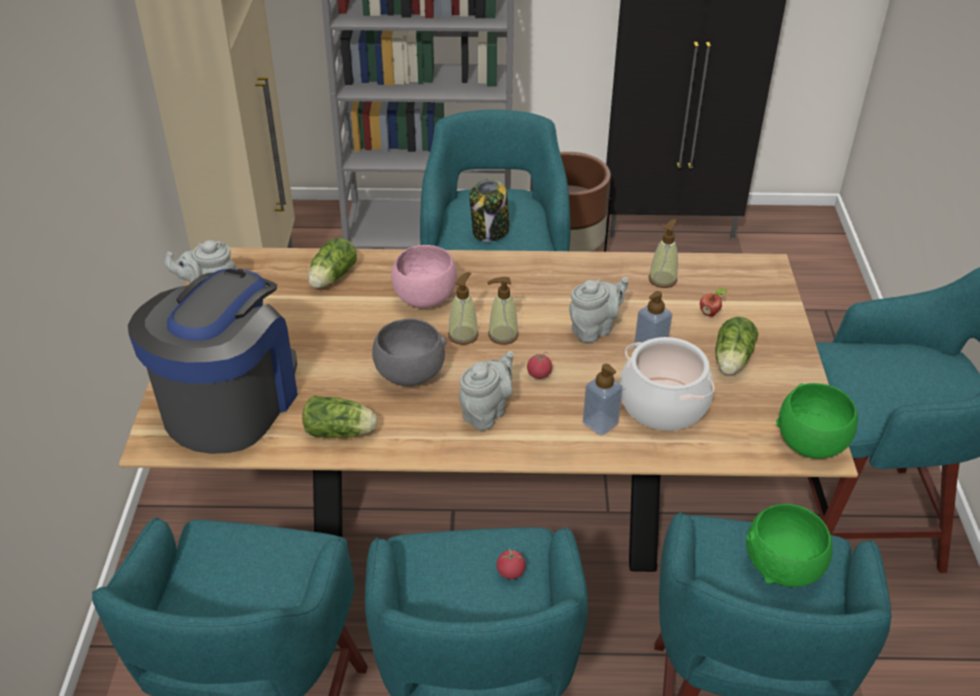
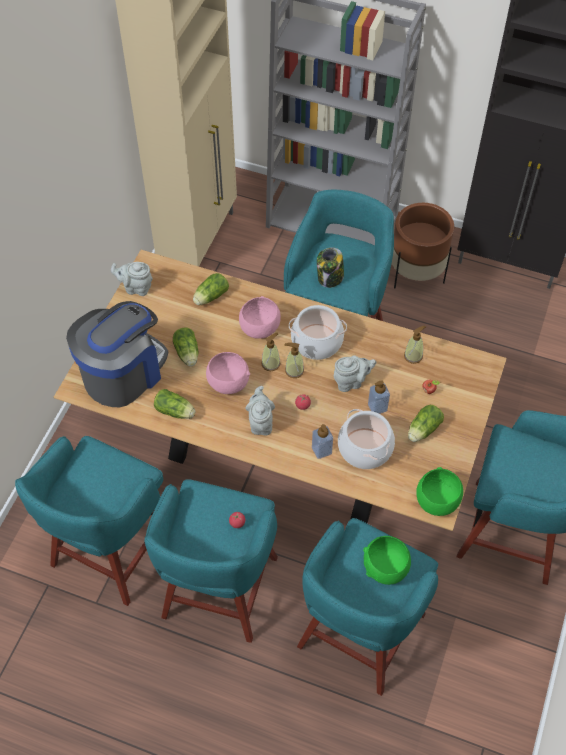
camera: 20 degrees right, 15 degrees up
(327, 353) = (187, 354): none -> lettuce
(408, 375) = (227, 383): grey bowl -> pink bowl
(486, 412) = (261, 422): grey teapot -> grey teapot turned 60 degrees counterclockwise
(517, 295) = (316, 342): none -> cooking pot

